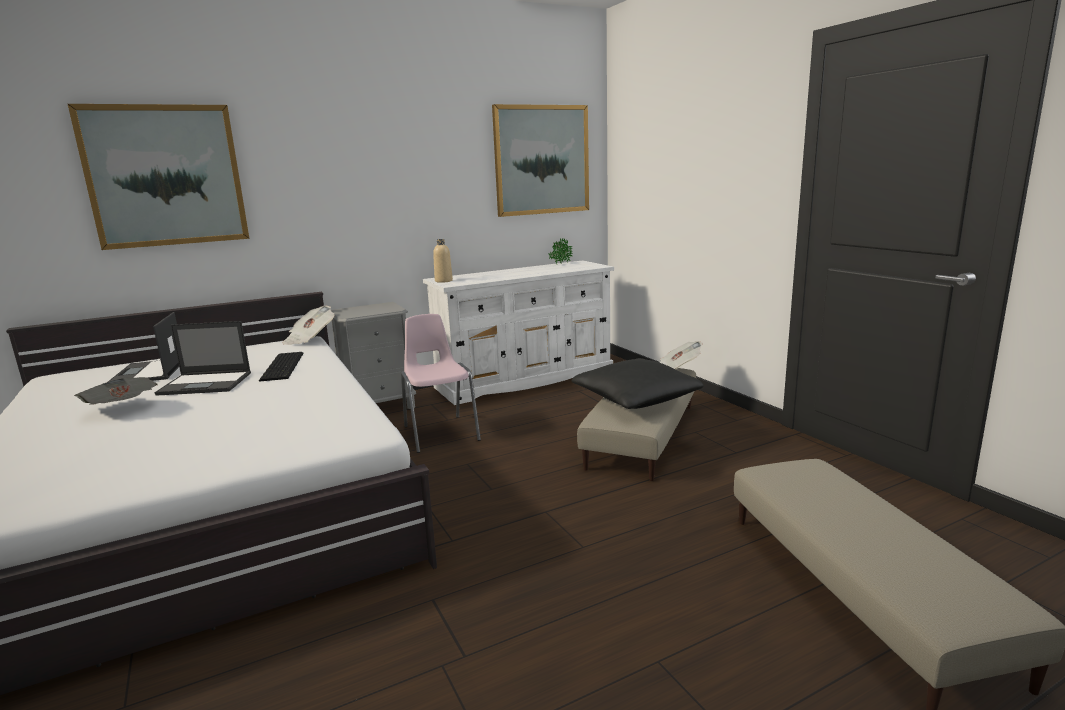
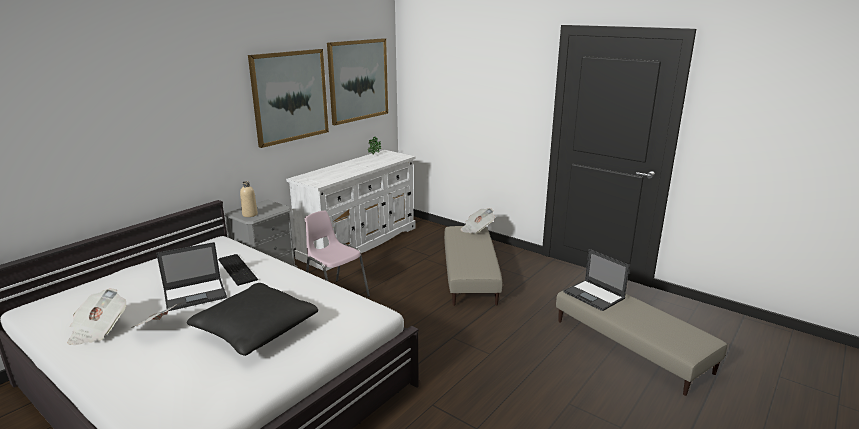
camera: 25 degrees left, 5 degrees up
(148, 372) = (123, 291): laptop -> laptop (594, 295)
(165, 176) = (96, 122): picture -> picture (290, 96)
(310, 339) = (223, 240): newspaper -> newspaper (98, 330)
(443, 281) = (308, 180): beige bottle -> beige bottle (250, 214)
(635, 399) = (470, 254): black pillow -> black pillow (255, 330)

